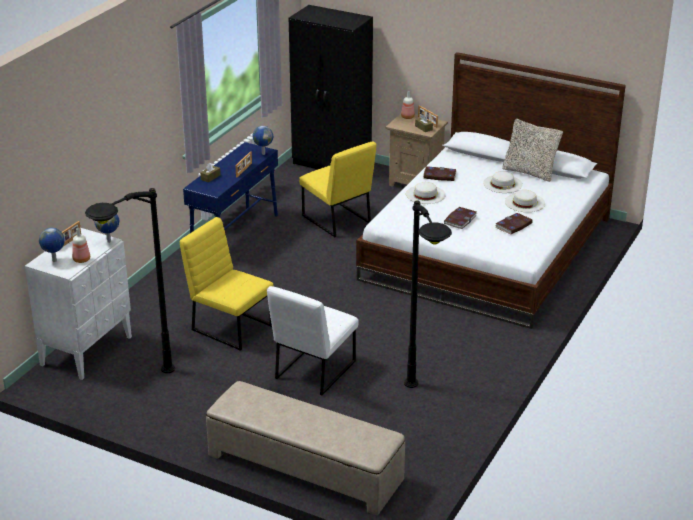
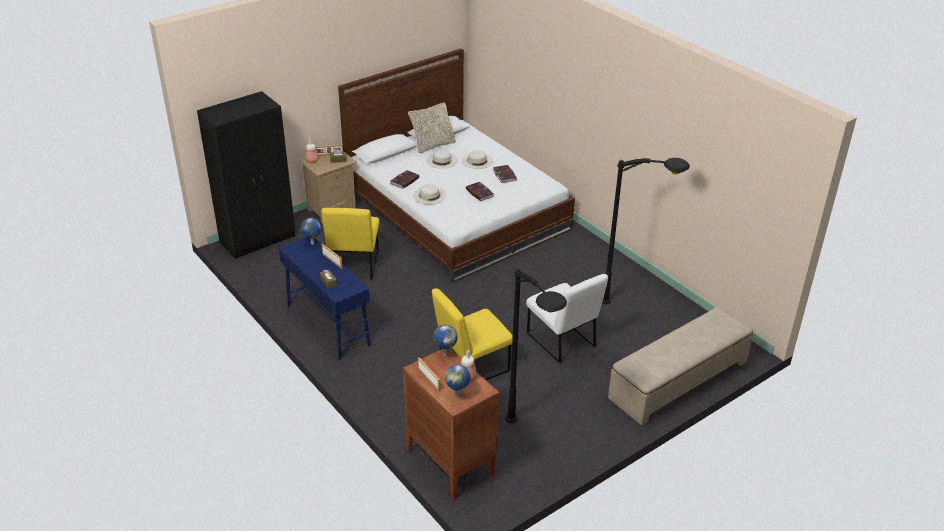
camera: 65 degrees left, 5 degrees up
(88, 351) = (450, 462): white dresser -> brown dresser
(337, 220) = (354, 265): yellow chair -> yellow chair turned 105 degrees clockwise

